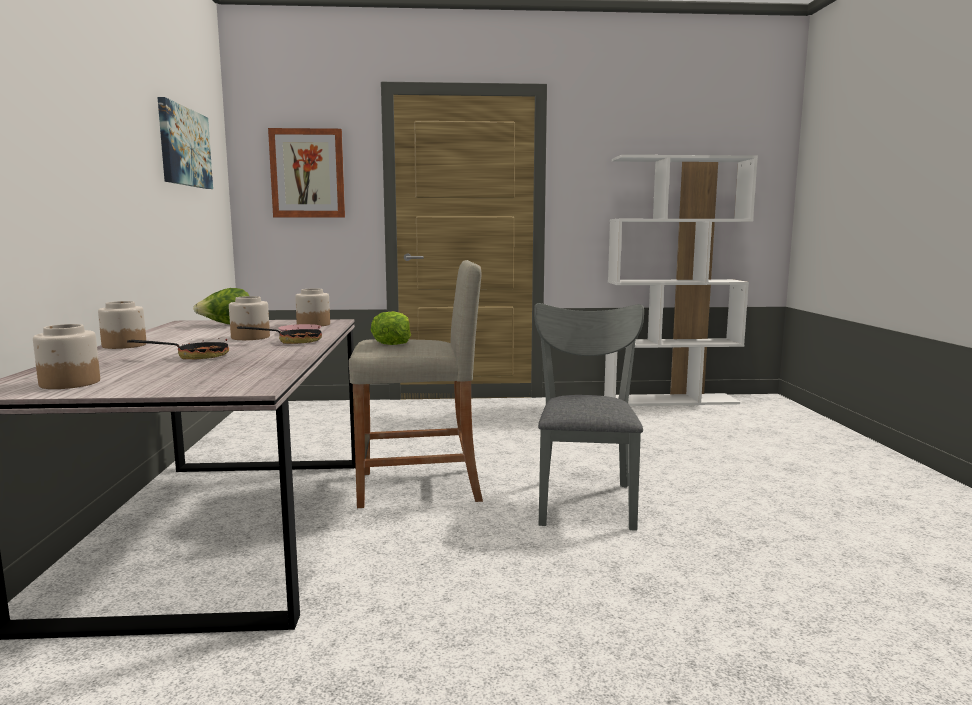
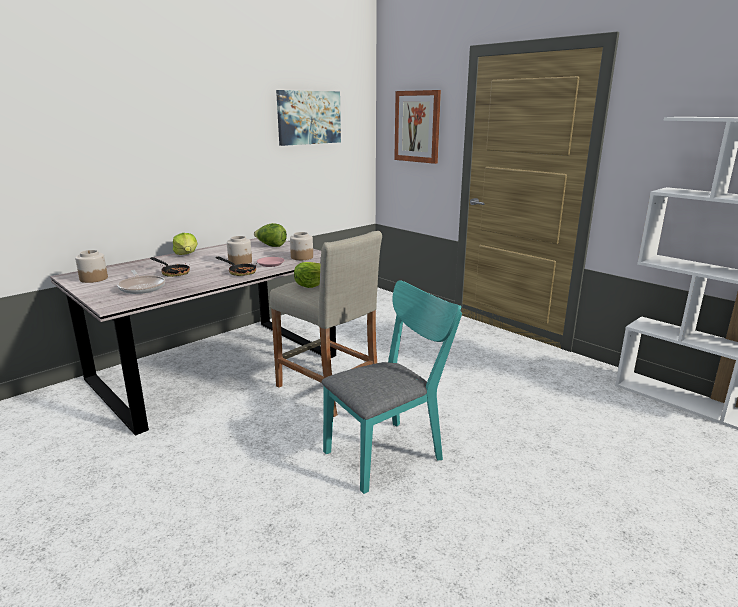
camera: 50 degrees right, 10 degrees up
(124, 345) = (186, 254): jar -> lettuce
(213, 371) = (142, 287): none -> frying pan
(585, 499) = (390, 451): grey chair -> turquoise chair

